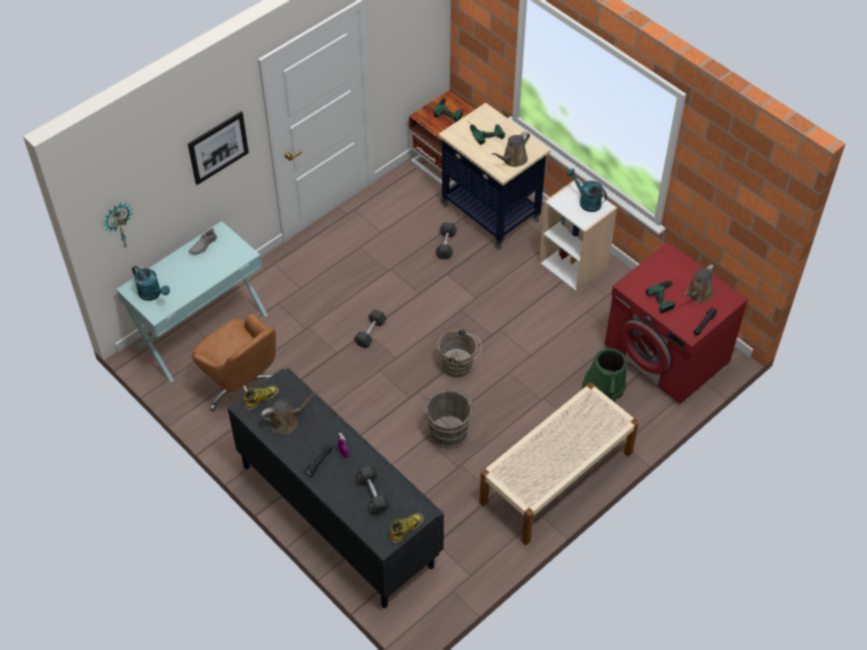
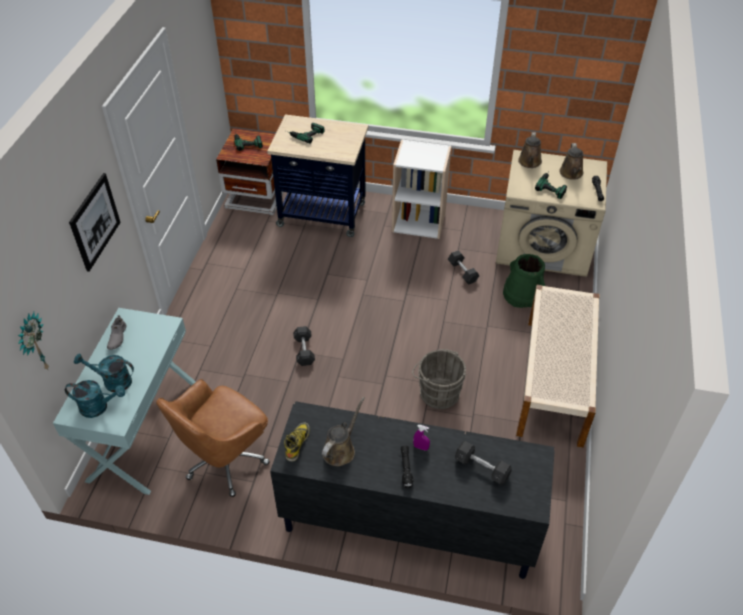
camera: 35 degrees left, 5 degrees down
(241, 388) = (225, 460): brown office chair -> brown office chair turned 120 degrees clockwise
(406, 528) = (540, 480): boot -> none
(446, 245) = (307, 253): grey dumbbell -> grey dumbbell (462, 272)
(459, 366) = (400, 337): brown bucket -> none
(513, 160) = (346, 143): brown watering can -> brown watering can (529, 162)
(586, 201) = (425, 151): turquoise watering can -> turquoise watering can (112, 381)
(666, 357) = (543, 251): red washing machine -> beige washing machine

